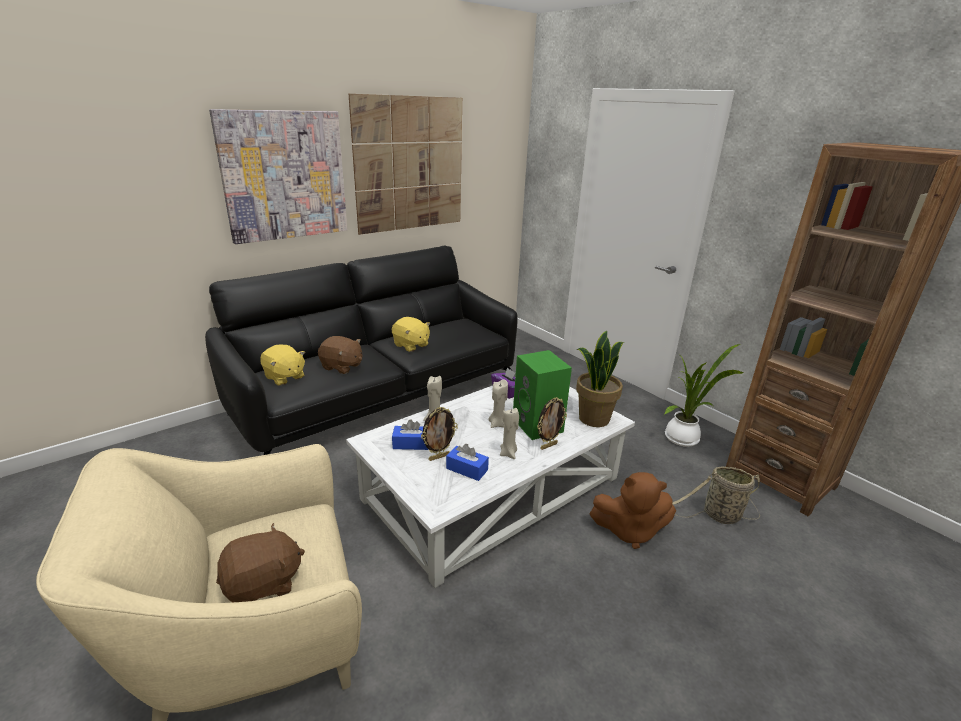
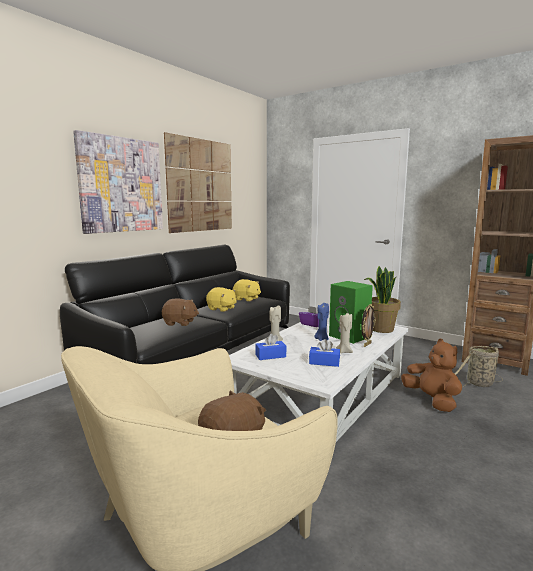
camera: 15 degrees left, 15 degrees down
(284, 377) = (137, 333): yellow plush toy -> yellow plush toy (246, 299)
(439, 457) = (298, 359): picture frame -> none
(497, 424) = (321, 339): beige candle -> blue candle
(629, 530) = (432, 400): brown plush toy -> brown plush toy turned 105 degrees counterclockwise
(684, 438) = (424, 350): potted plant -> none

